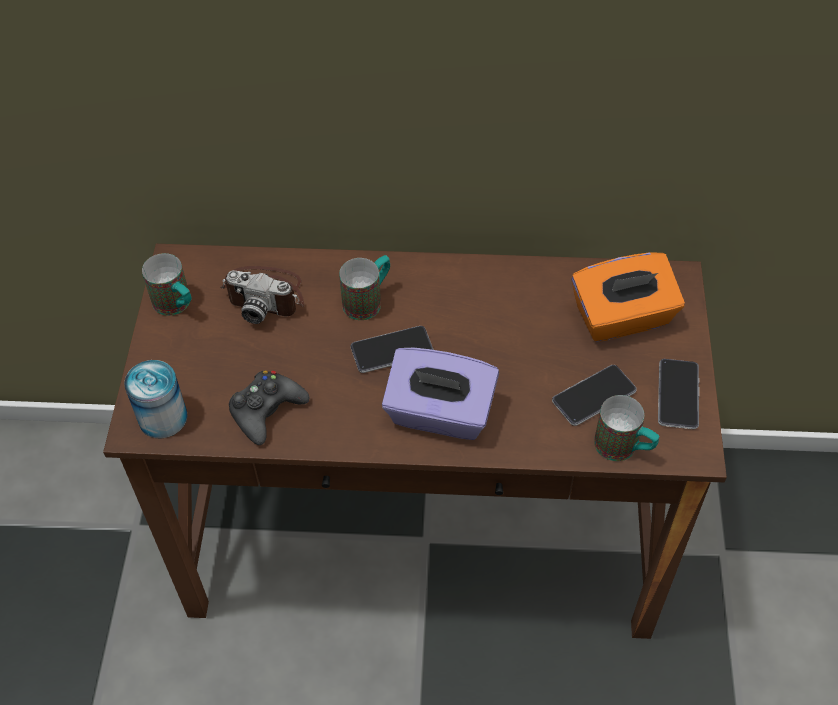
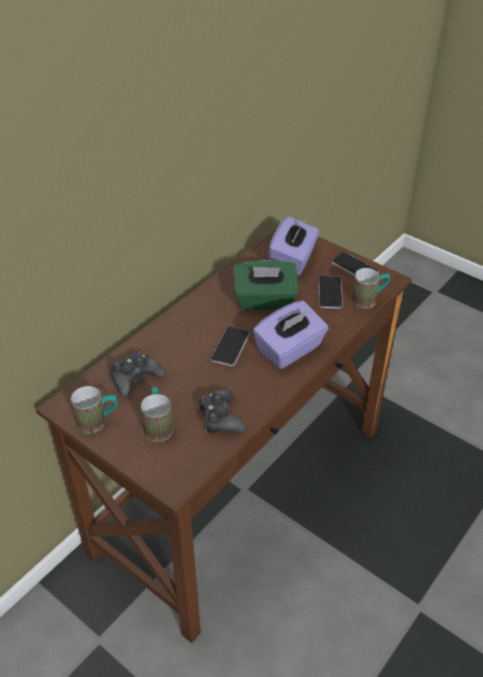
camera: 55 degrees left, 10 degrees down
(163, 417) = (178, 468): can -> none
(266, 294) = (135, 378): camera -> black game controller
(368, 300) = (186, 339): mug -> mug (158, 425)
(509, 335) = (265, 301): none -> green tissue box
(622, 318) = (293, 260): orange tissue box -> purple tissue box

